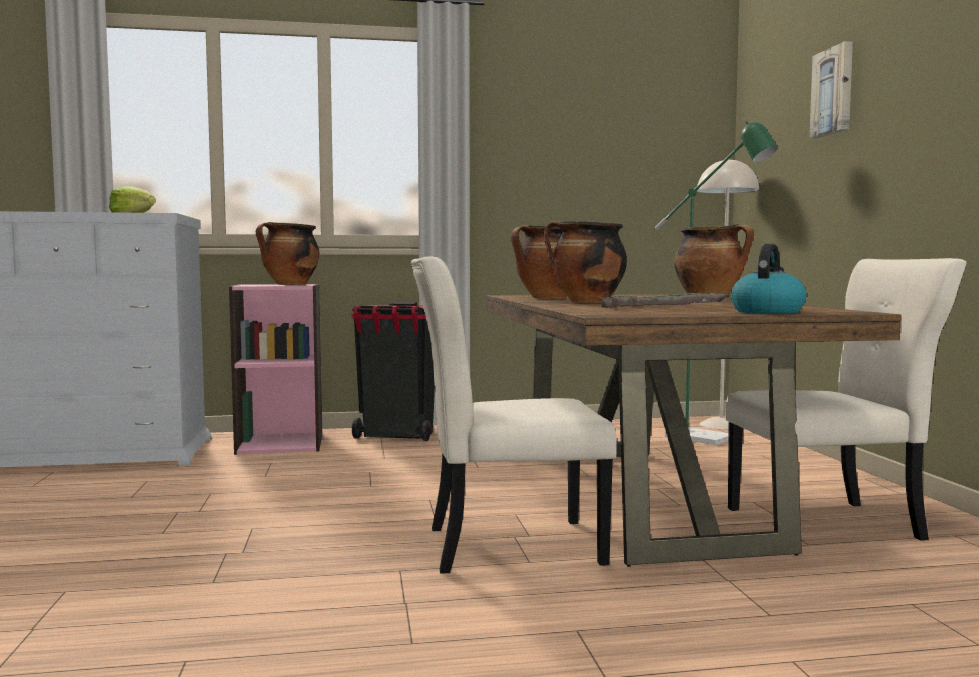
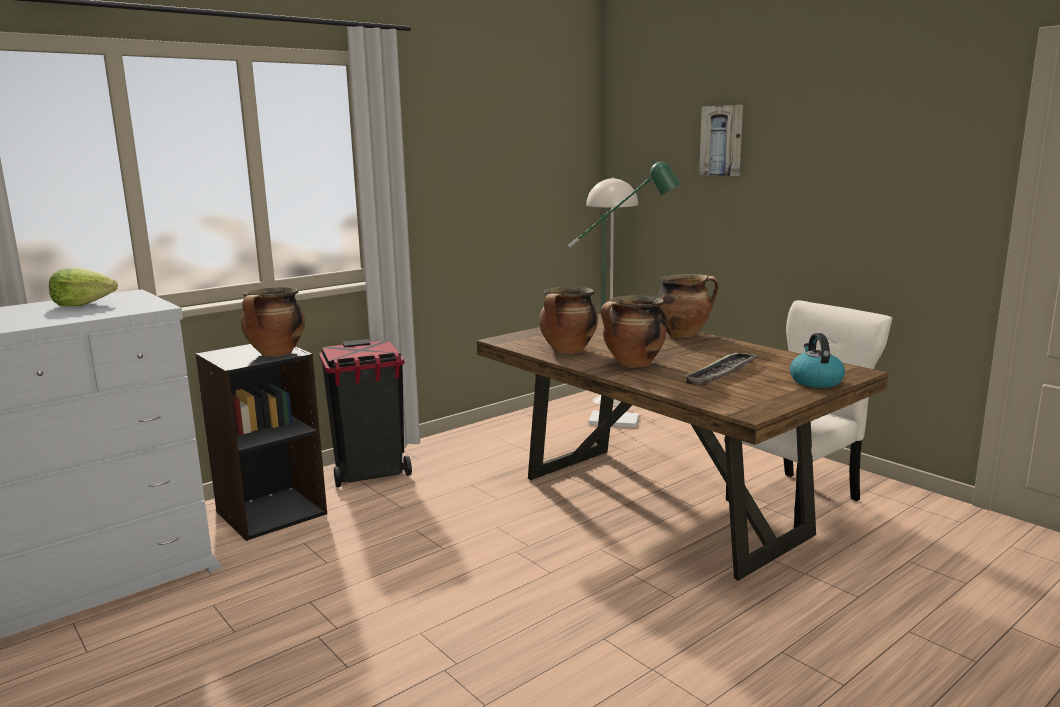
camera: 30 degrees left, 10 degrees up
(281, 443) = (271, 512): pink bookcase -> black bookcase
(505, 546) = (639, 586): beige chair -> none

